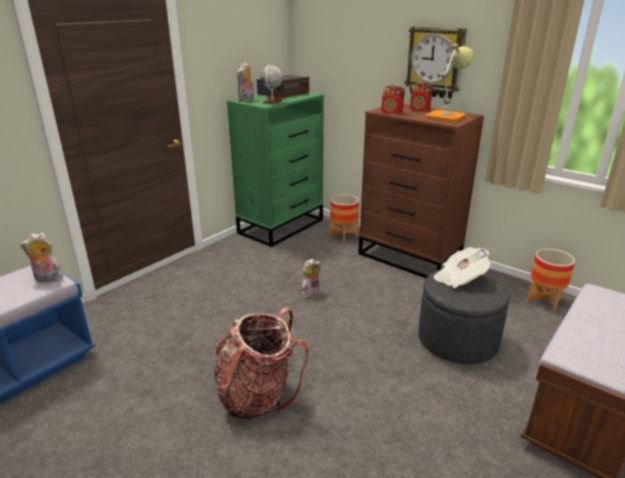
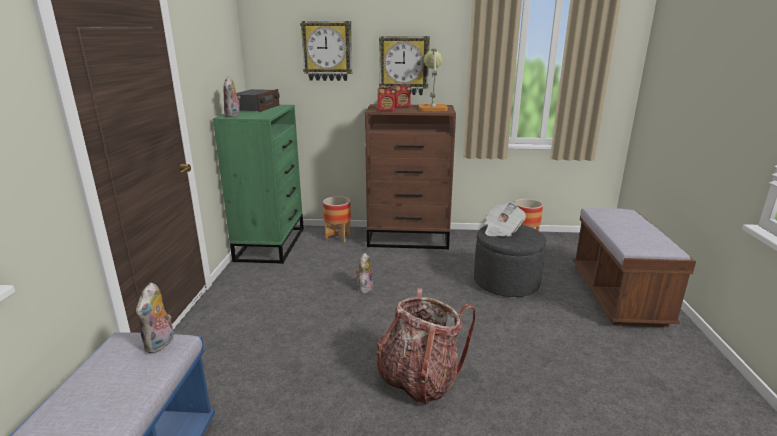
camera: 35 degrees left, 5 degrees down
(47, 279) = (161, 344): plush toy -> plush toy turned 45 degrees counterclockwise
(272, 102) = (263, 114): globe -> none
(361, 40) = (327, 51): none -> wall clock

